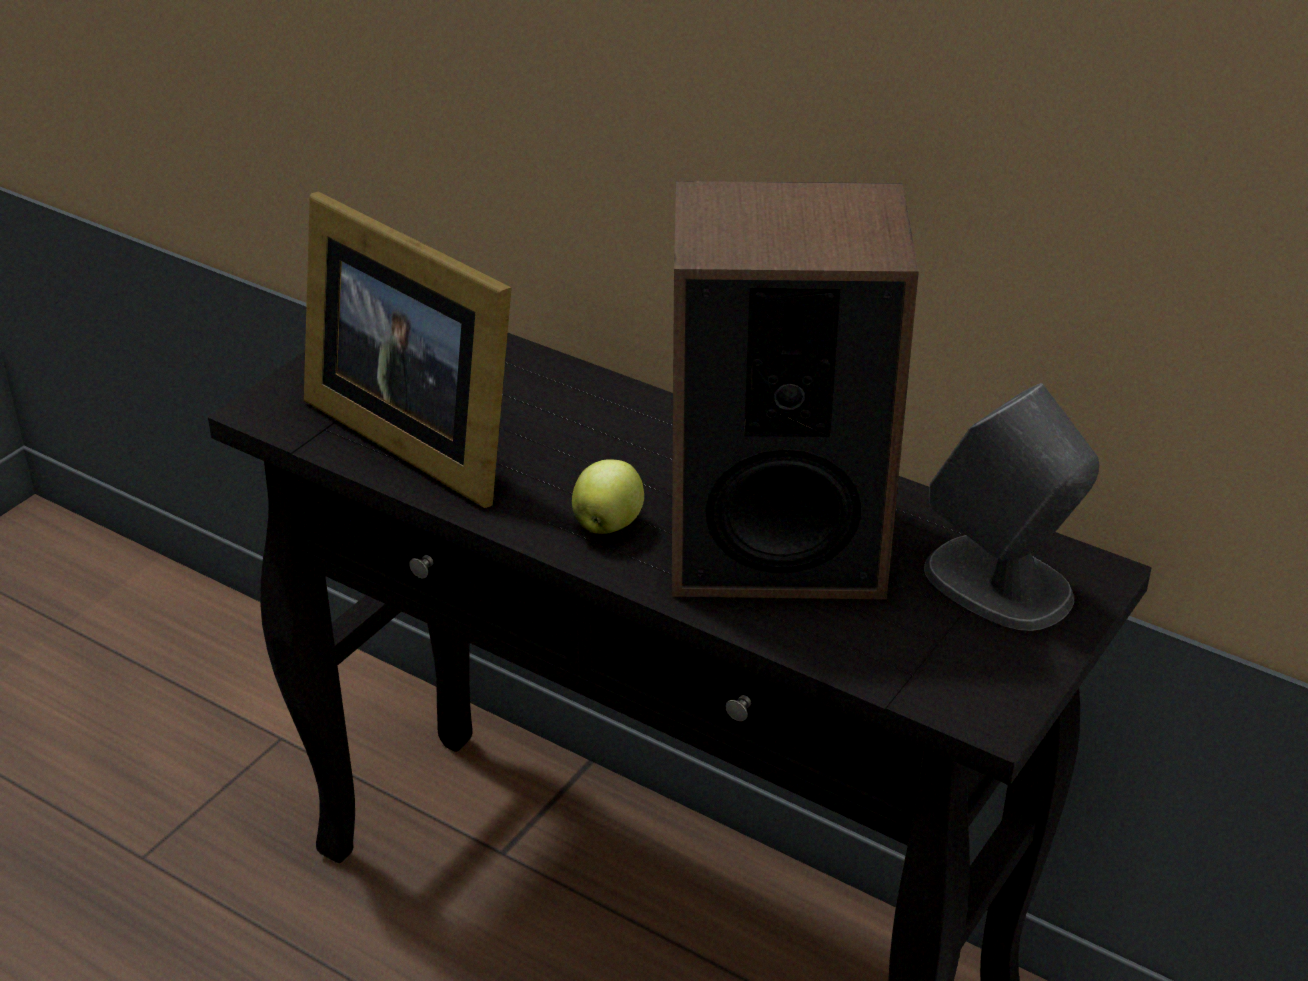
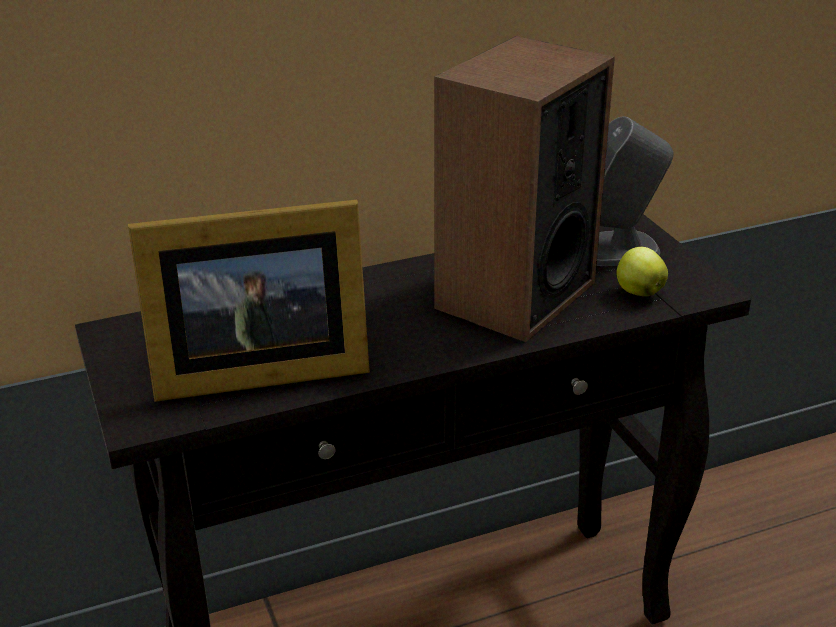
camera: 55 degrees left, 5 degrees down
(608, 524) = (435, 338): apple -> apple (638, 292)

